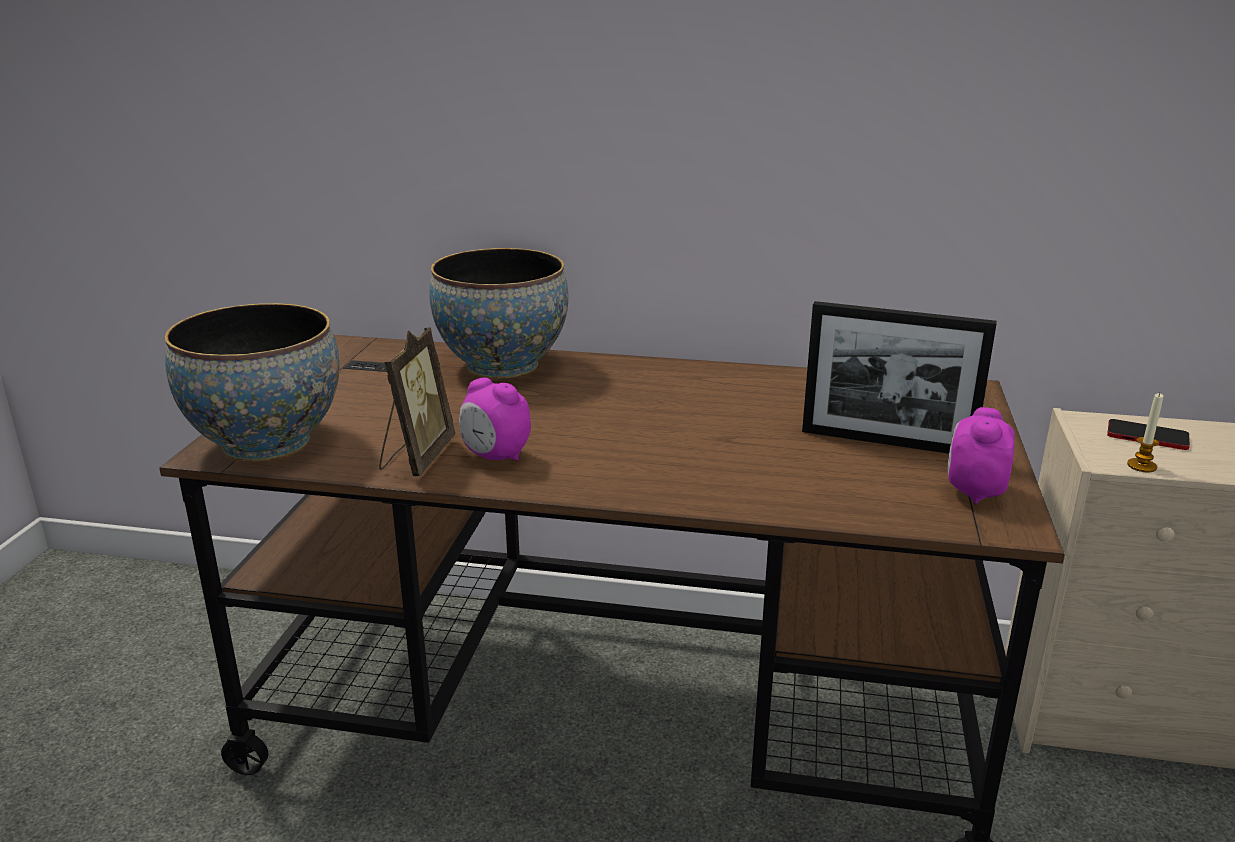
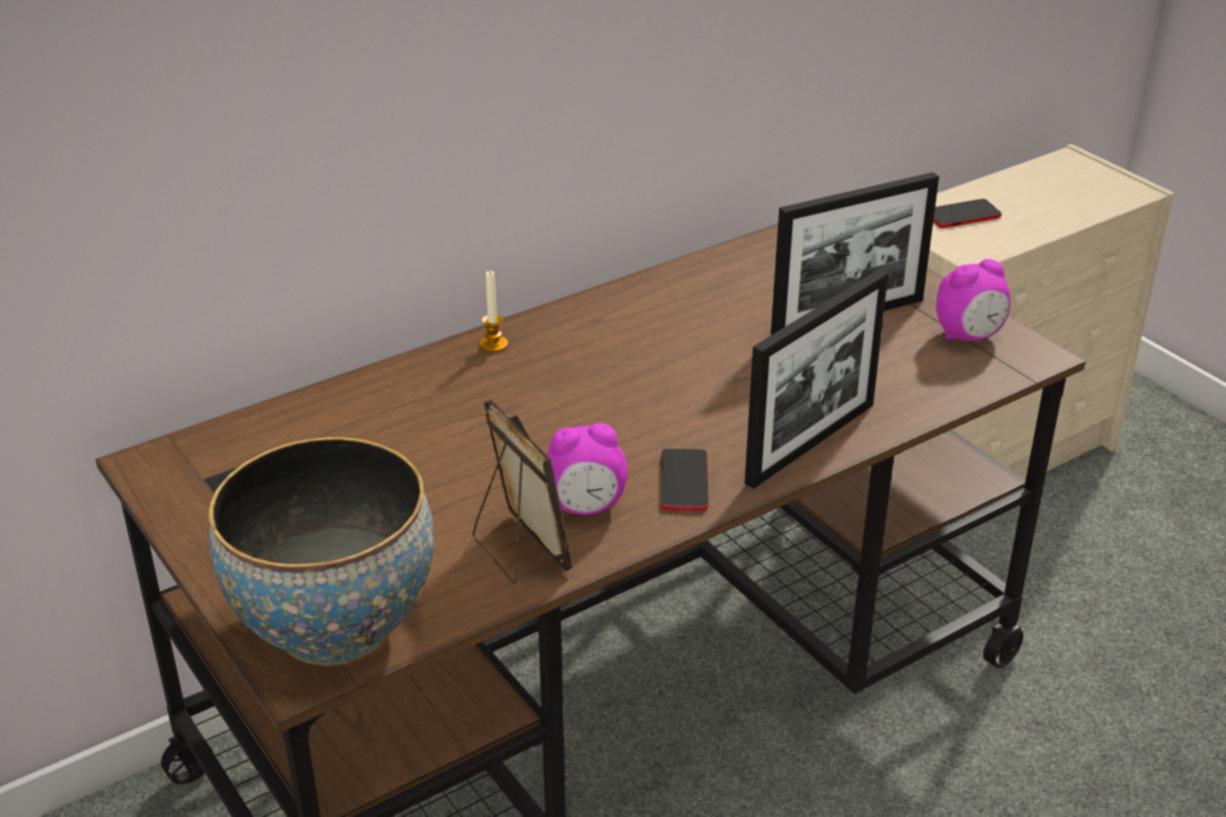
camera: 45 degrees left, 10 degrees up
(502, 365) = (388, 399): bowl -> none
(579, 473) = (684, 481): none -> phone
(707, 494) = (811, 443): none -> picture frame
(974, 492) = (969, 336): alarm clock -> alarm clock turned 90 degrees counterclockwise
(1141, 466) = (995, 248): candle -> candle (493, 344)

